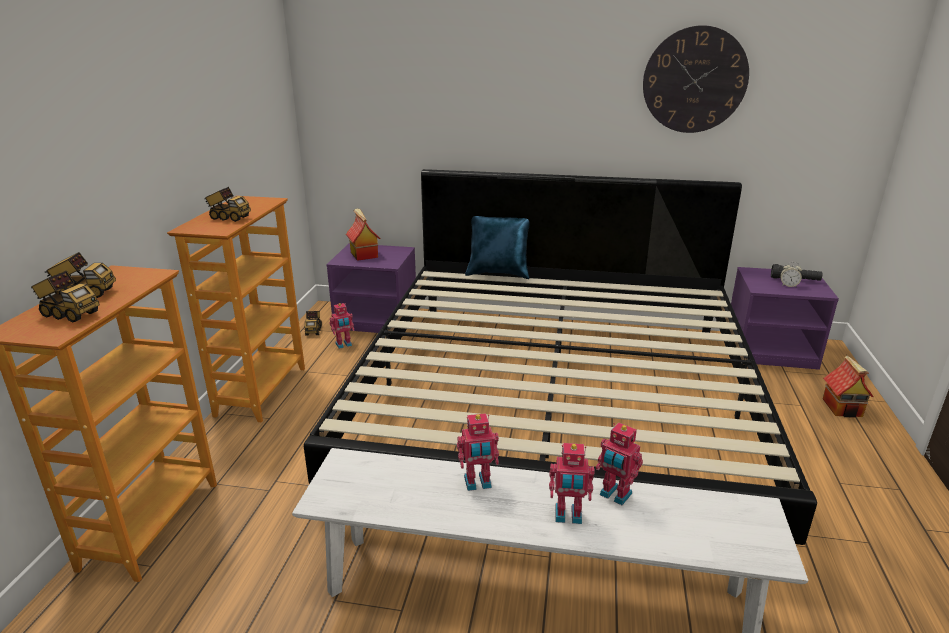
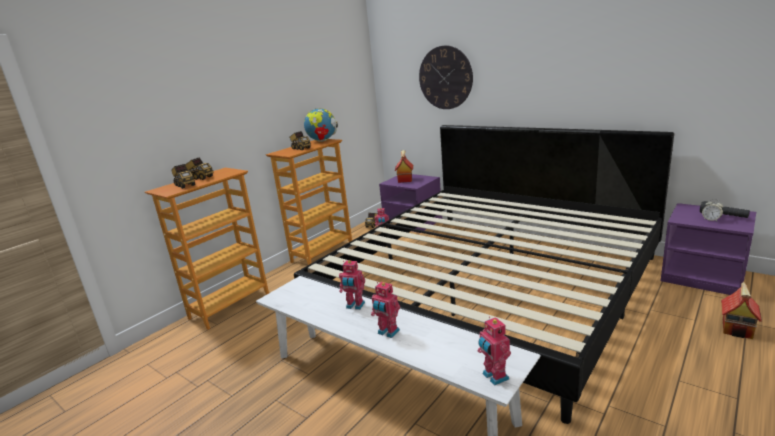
camera: 30 degrees right, 5 degrees down
(252, 201) = (322, 141): none -> globe
(498, 273) = (488, 197): blue pillow -> none
(614, 495) = (427, 328): toy robot -> toy robot (494, 377)
(694, 80) = (630, 52): wall clock -> wall clock (445, 78)

